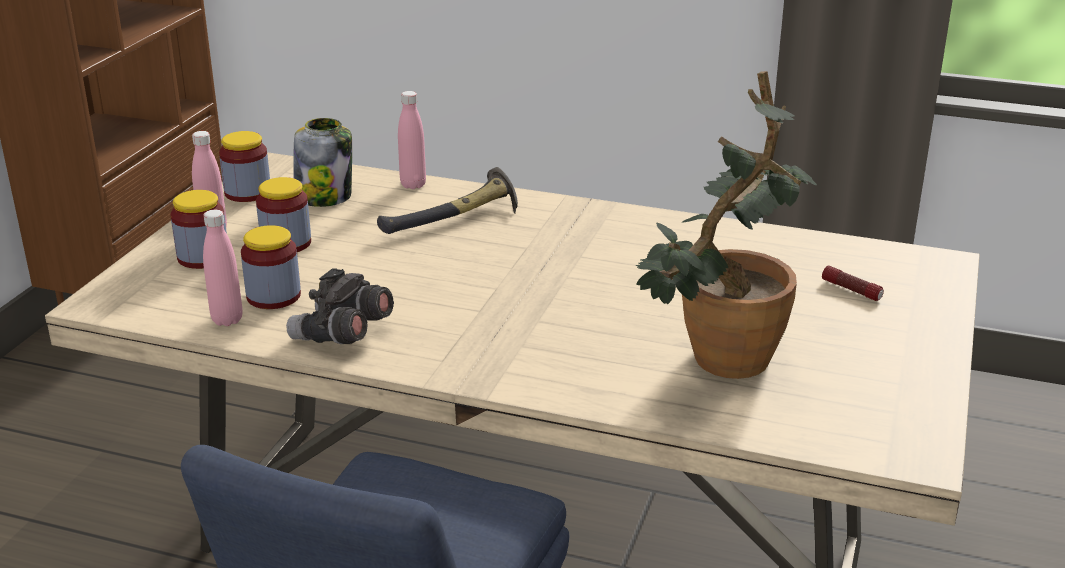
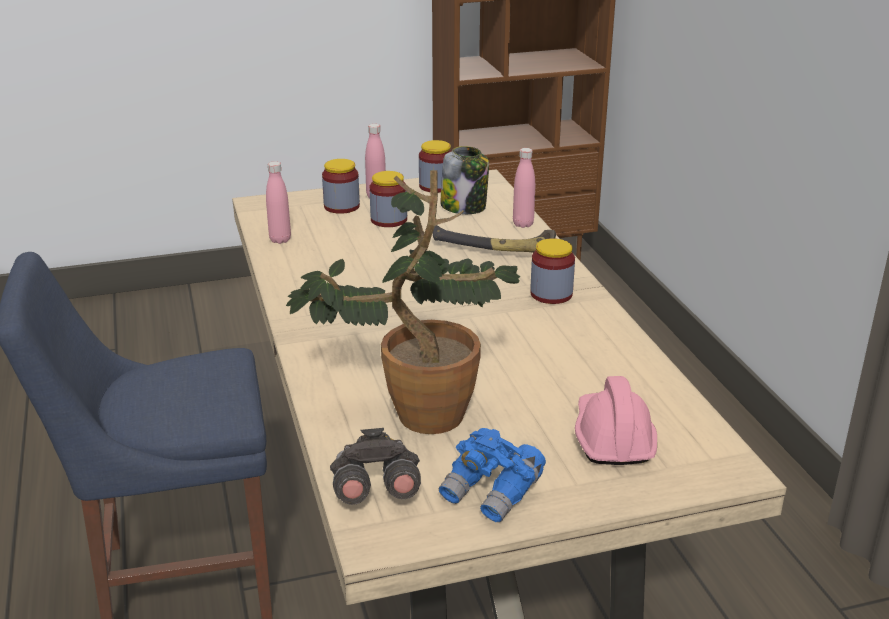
camera: 55 degrees right, 0 degrees up
(273, 296) = (322, 241): jar -> jar (551, 294)
(342, 335) = (301, 275): grey binoculars -> grey binoculars (374, 491)
(851, 290) = (612, 437): flashlight -> pink hard hat
(889, 373) = (492, 492): none -> blue binoculars

